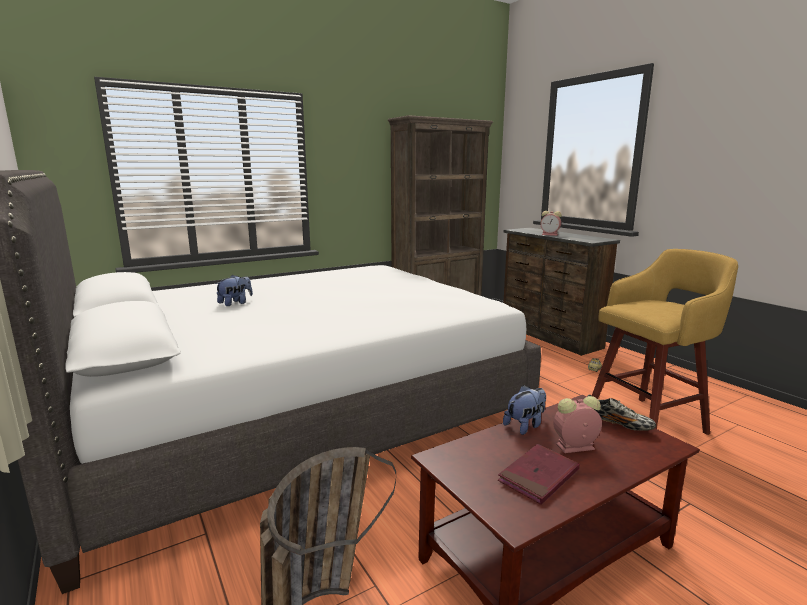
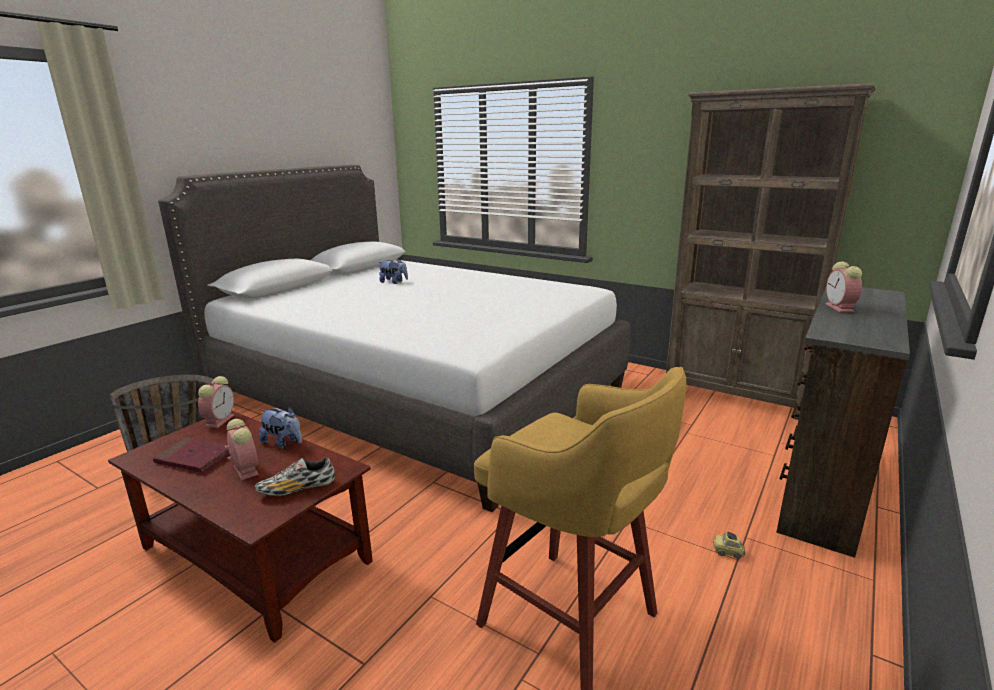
camera: 65 degrees right, 5 degrees up
(444, 460) = (220, 420): none -> alarm clock
(616, 424) = (297, 489): shoe -> shoe turned 60 degrees clockwise

